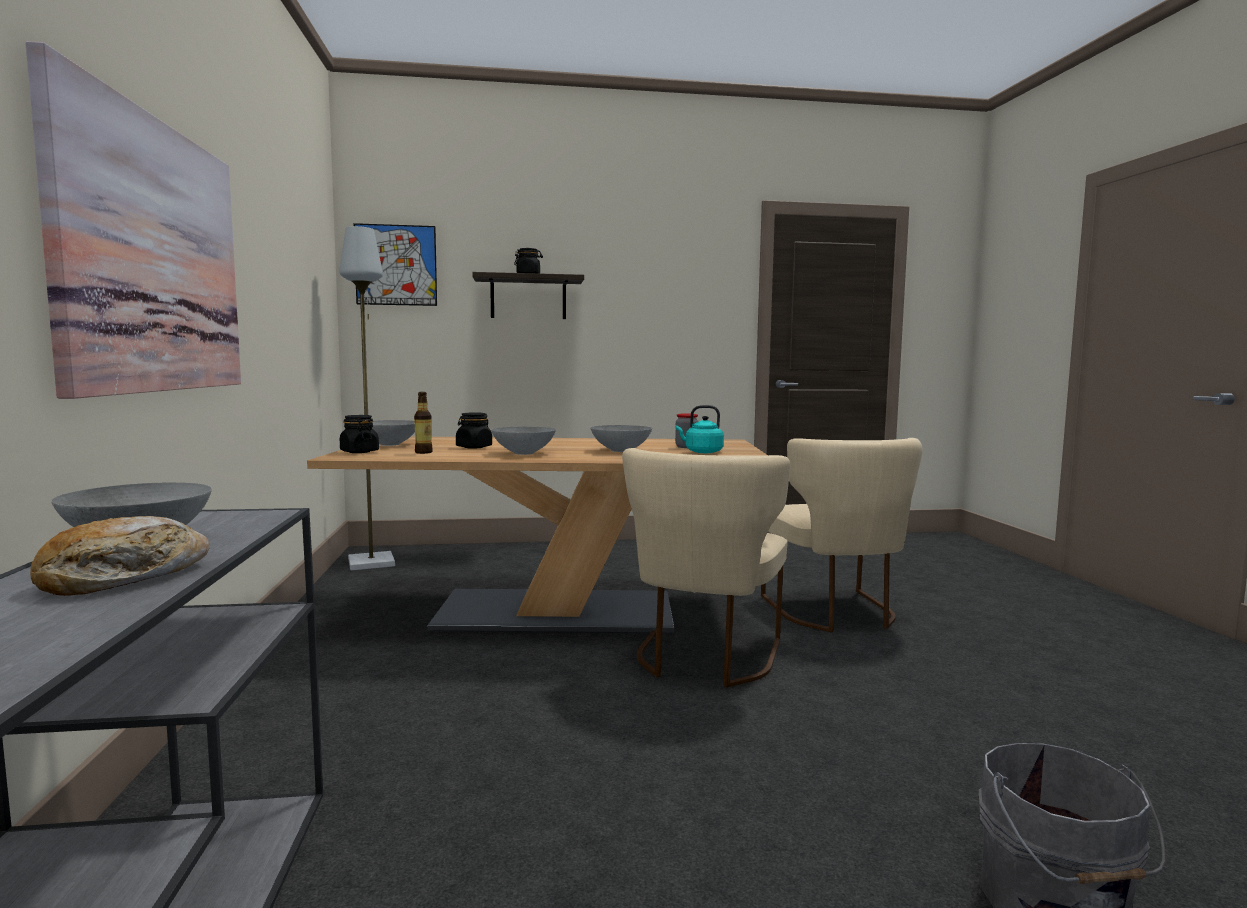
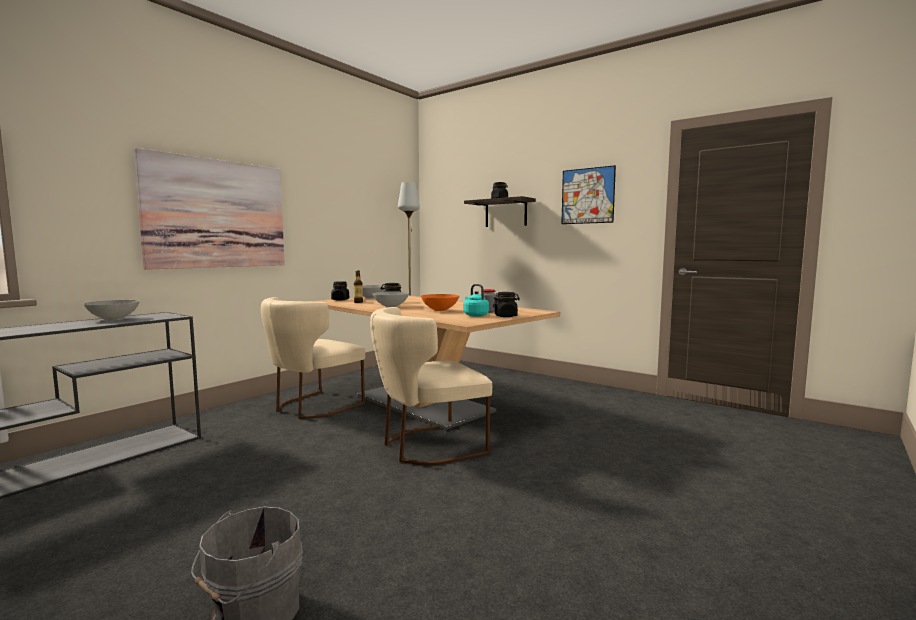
camera: 45 degrees right, 0 degrees up
(124, 577) = (64, 326): bread -> none
(396, 265) = (442, 199): picture -> picture (587, 196)
(621, 450) = (440, 310): grey bowl -> orange bowl
(737, 449) = (506, 316): none -> black jar
(836, 613) = (572, 453): beige chair -> beige chair (312, 407)

